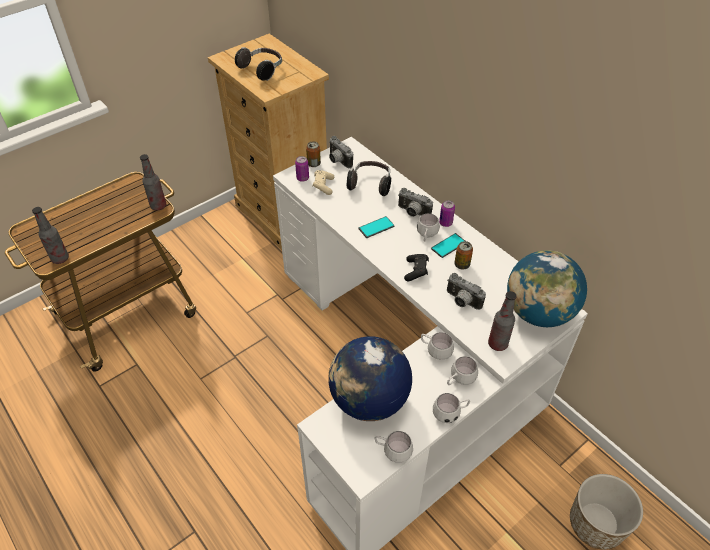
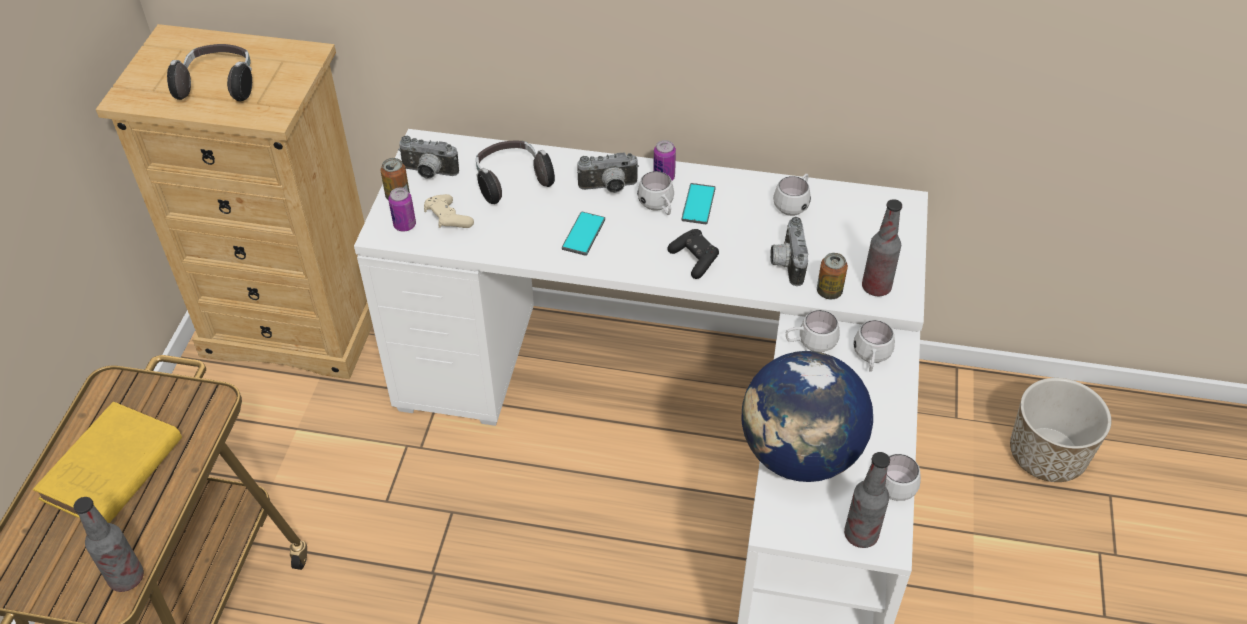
camera: 40 degrees left, 0 degrees up
(98, 214) = (110, 472): none -> yellow book
(158, 206) = (204, 397): bottle -> bottle (861, 535)
(450, 413) = (901, 404): white mug -> white mug (793, 204)
(461, 301) = (786, 263): camera -> camera turned 90 degrees clockwise
(462, 265) = (739, 218): can -> can (829, 292)
(538, 312) = (880, 223): globe -> none

